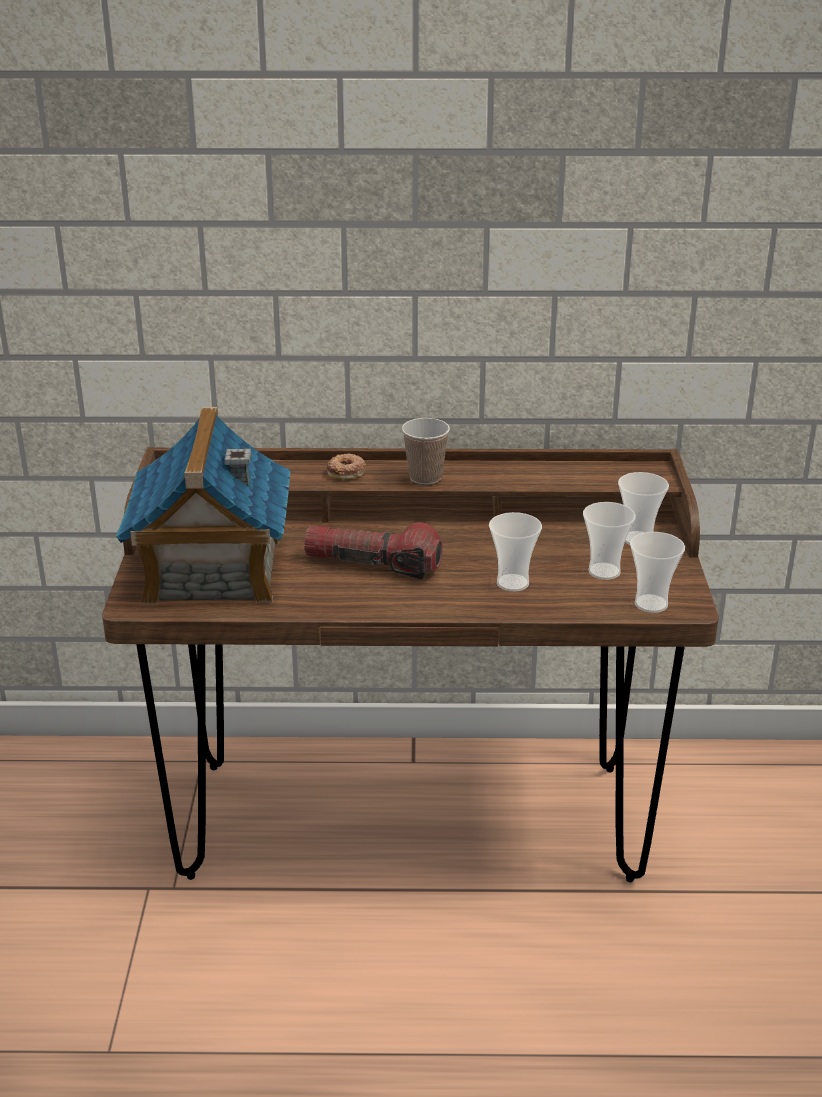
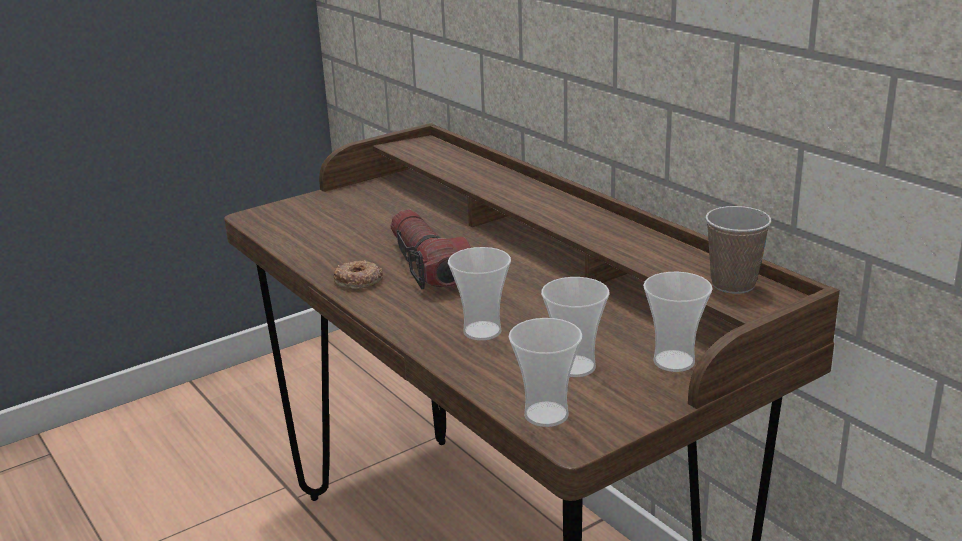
camera: 55 degrees right, 5 degrees down
(212, 571) = (333, 220): toy house -> none
(346, 471) = (512, 186): donut -> donut (358, 280)
(425, 477) = (555, 213): cup -> cup (733, 284)

